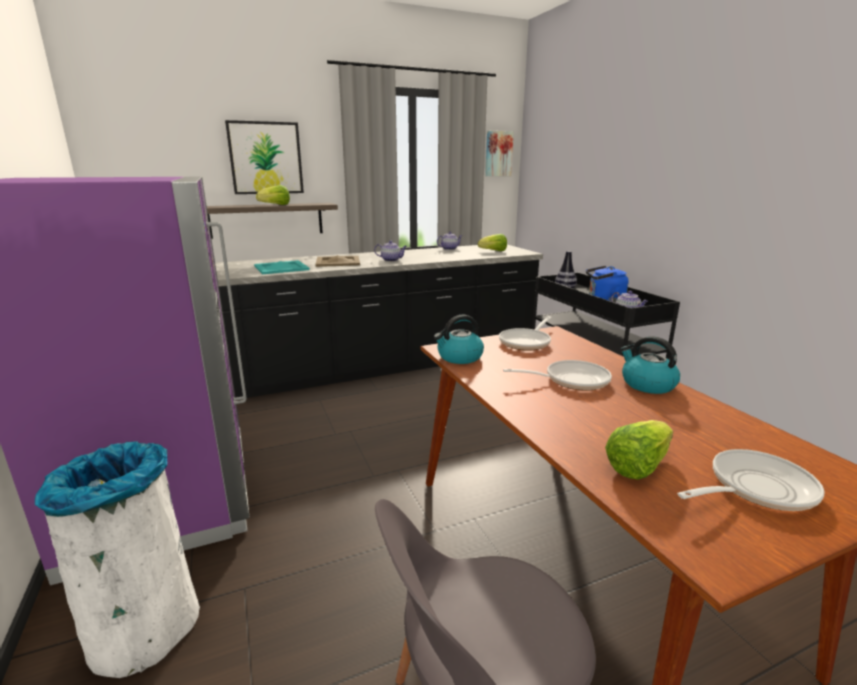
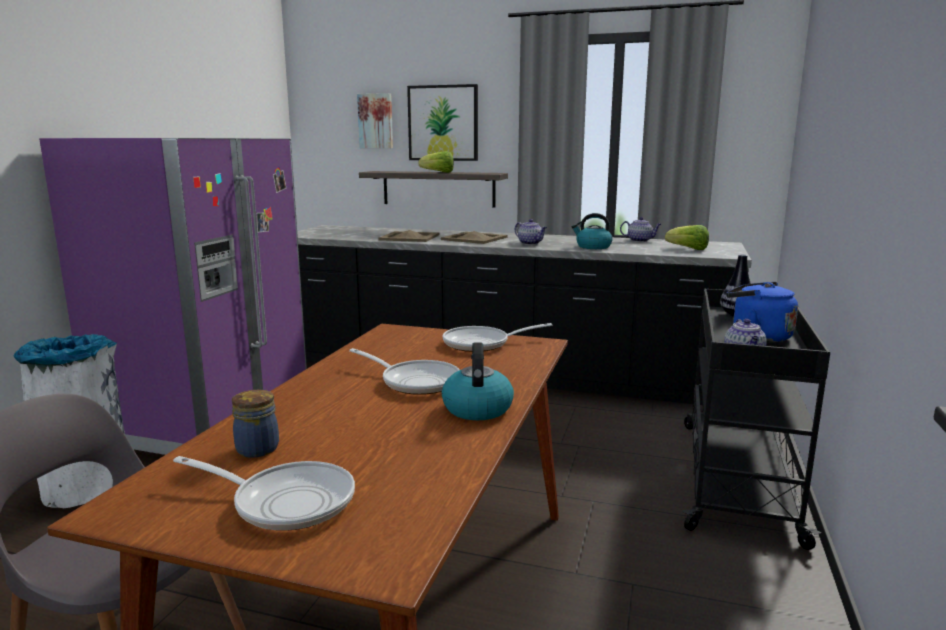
camera: 40 degrees right, 5 degrees down
(282, 268) = (410, 237): turquoise tray -> beige tray
(459, 357) = (381, 339): kettle -> kettle (592, 247)
(498, 154) = (753, 112): picture -> picture (376, 121)
(637, 465) = (258, 448): lettuce -> jar

